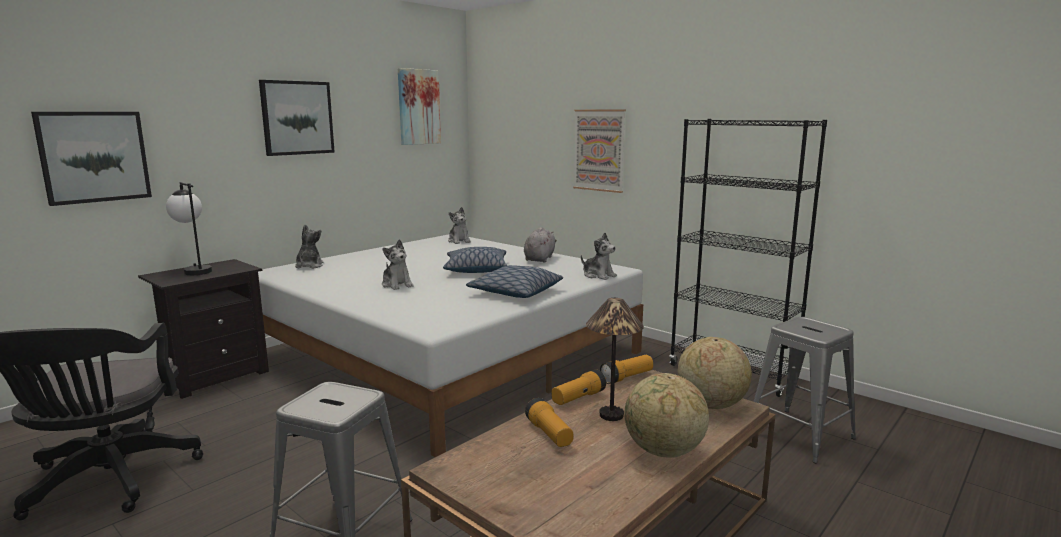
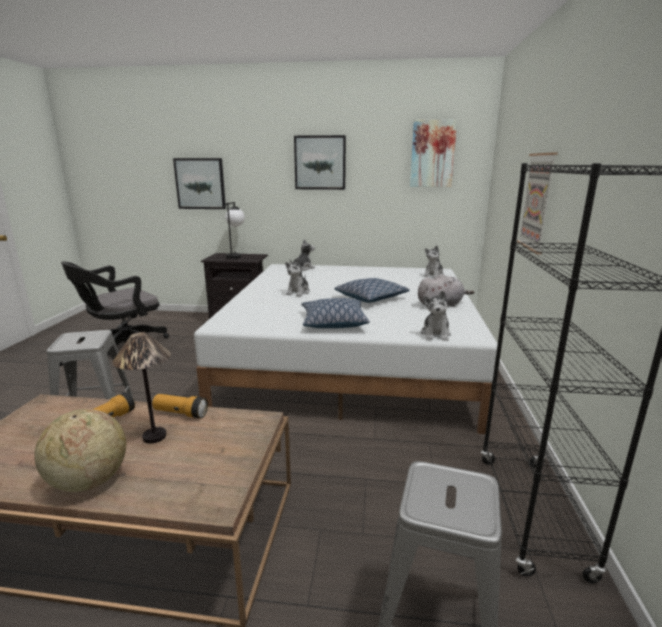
camera: 55 degrees right, 5 degrees up
(627, 377) = (242, 422): flashlight -> none
(711, 404) = (210, 483): globe -> none

